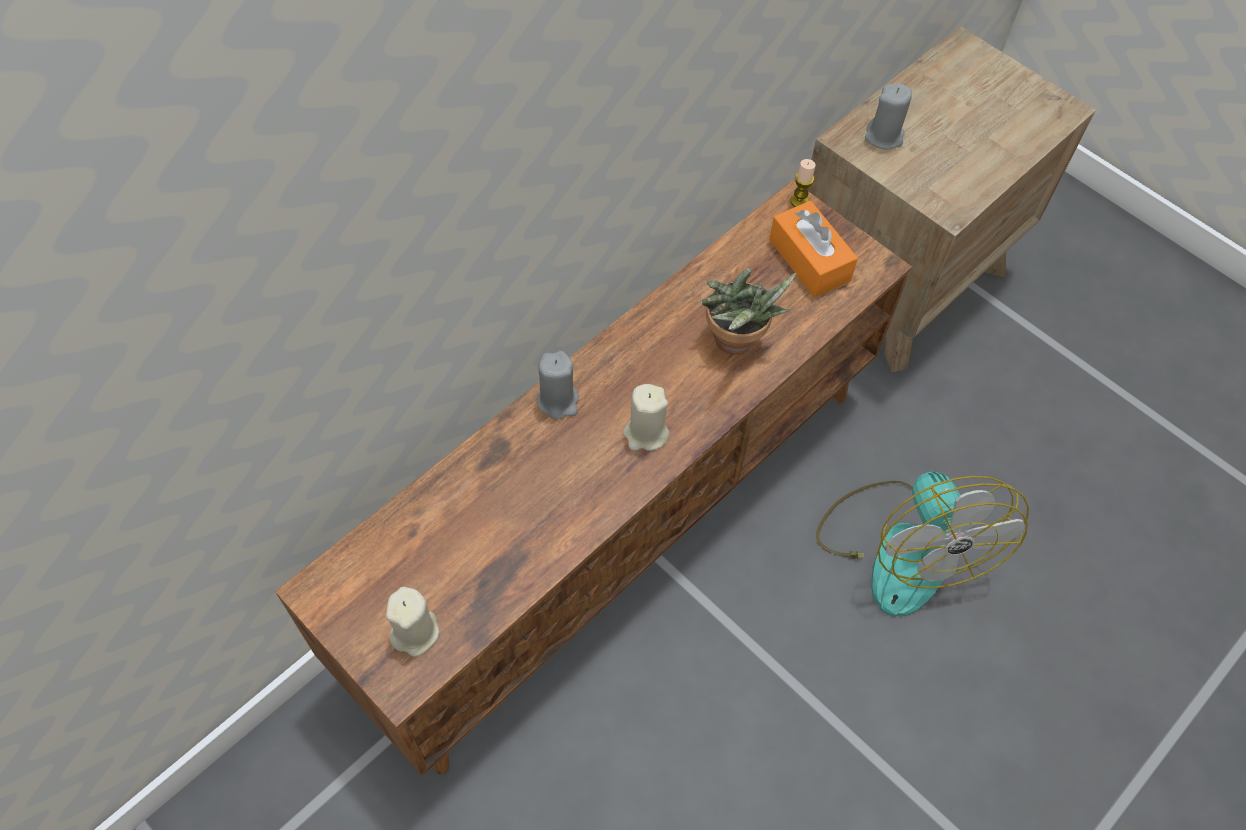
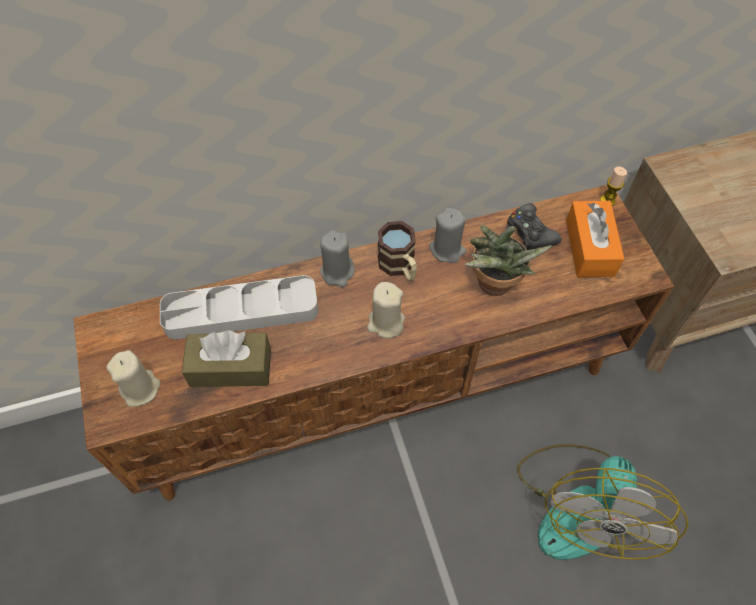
camera: 30 degrees right, 0 degrees up
(477, 493) = (241, 312): none -> grey tray
(504, 559) = (231, 367): none -> brown tissue box
(623, 365) = (399, 267): none -> mug
(740, 269) = (530, 233): none -> black game controller
(884, 136) = (703, 176): grey candle -> grey candle (447, 249)

